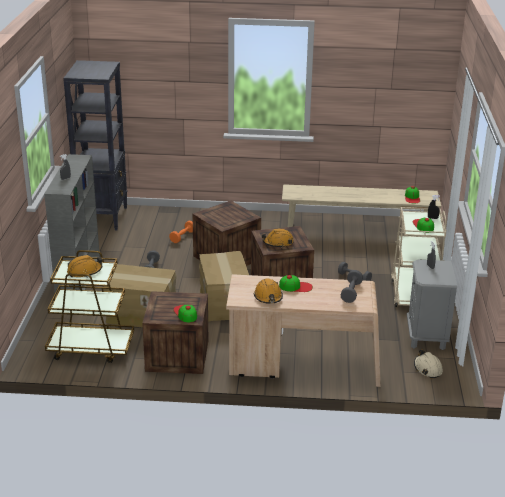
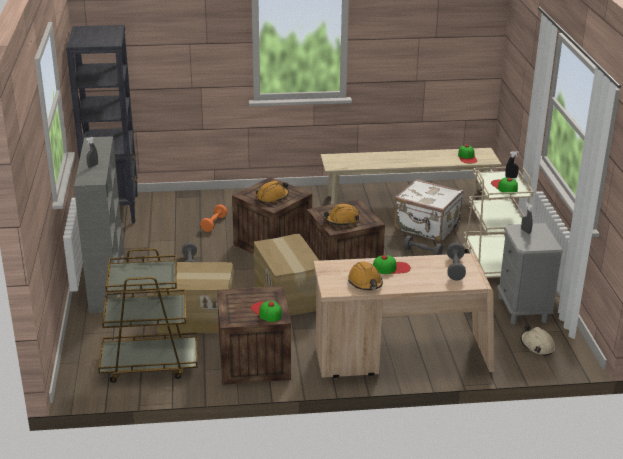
camera: 10 degrees left, 0 degrees up
(84, 271) = (142, 274): orange hard hat -> orange hard hat (272, 197)
(366, 256) = (427, 227): none -> white suitcase

